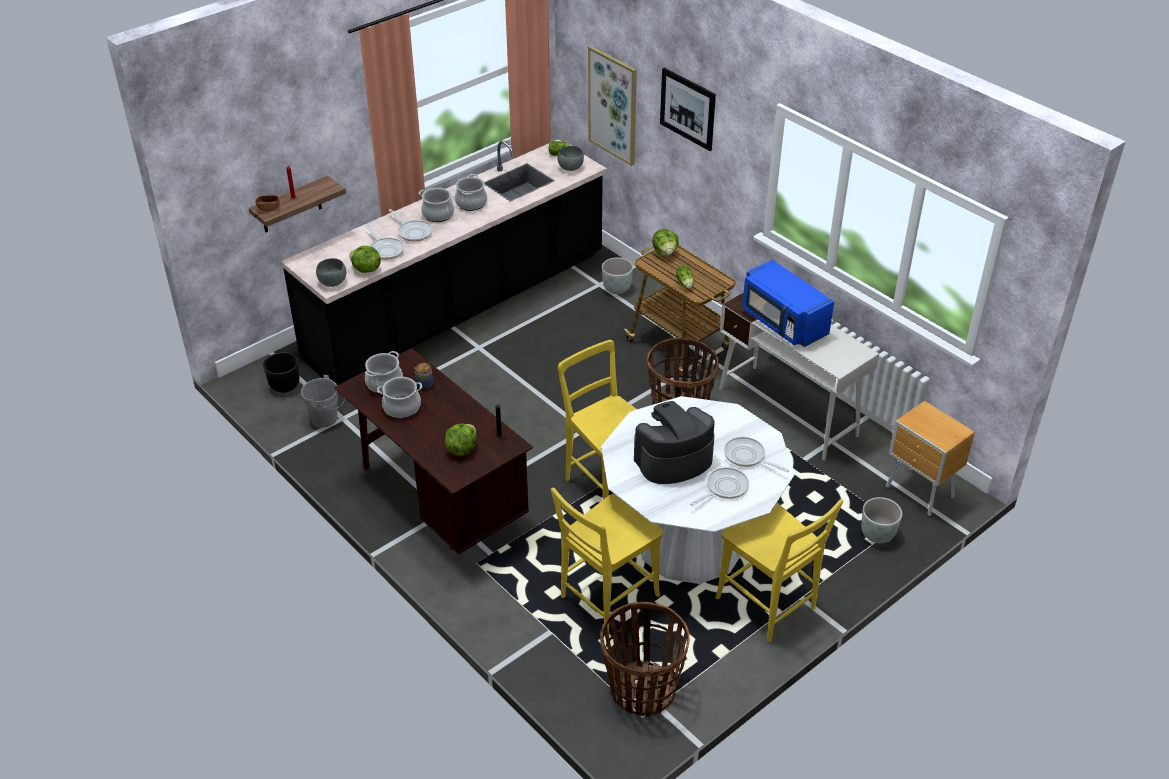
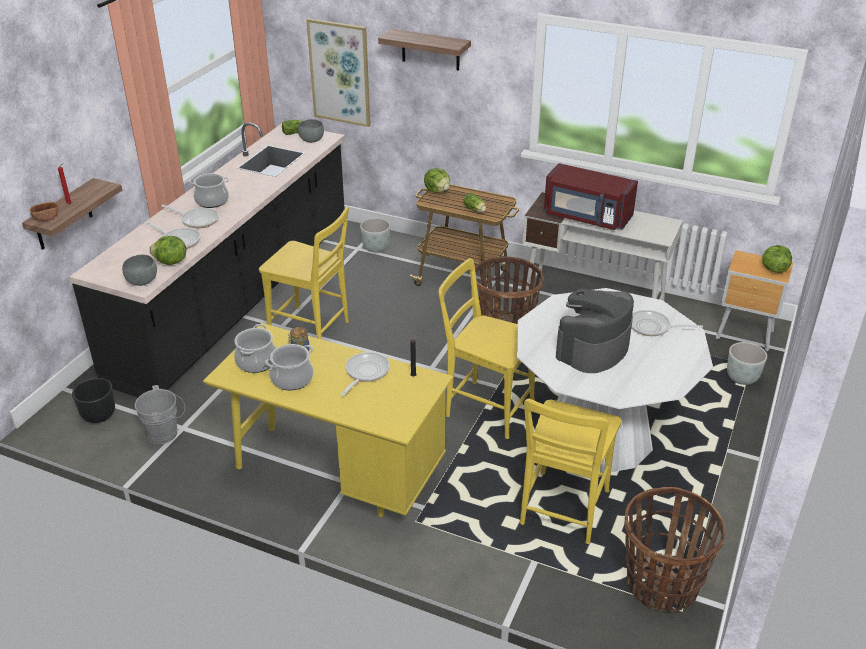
camera: 25 degrees left, 5 degrees down
(438, 500) = (335, 474): brown desk -> yellow desk
(461, 449) = (384, 399): lettuce -> lettuce (773, 269)
(471, 203) = (238, 185): cooking pot -> none
(687, 108) = (430, 50): picture -> shelf
(724, 488) = (657, 359): frying pan -> frying pan (365, 373)
(769, 606) = (707, 466): yellow chair -> yellow chair (312, 330)
(782, 323) = (586, 217): blue microwave -> red microwave

